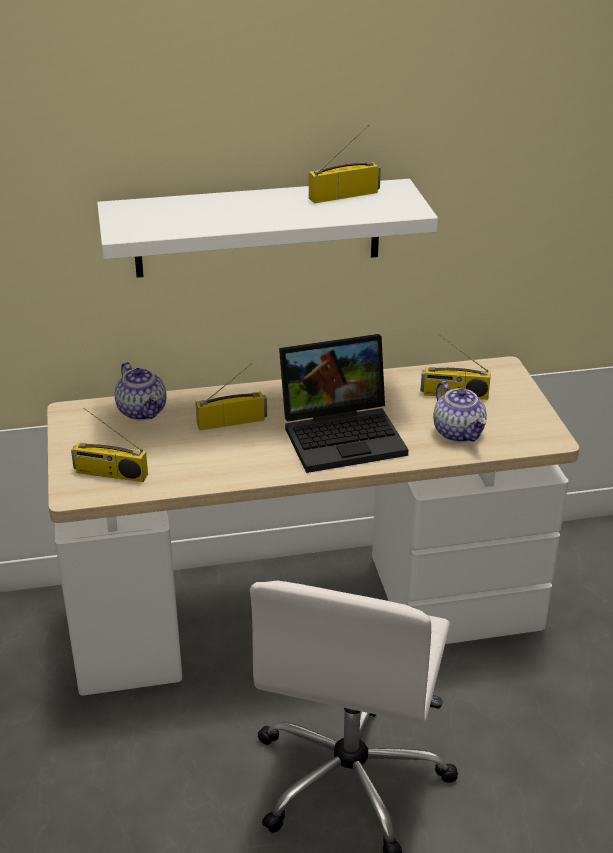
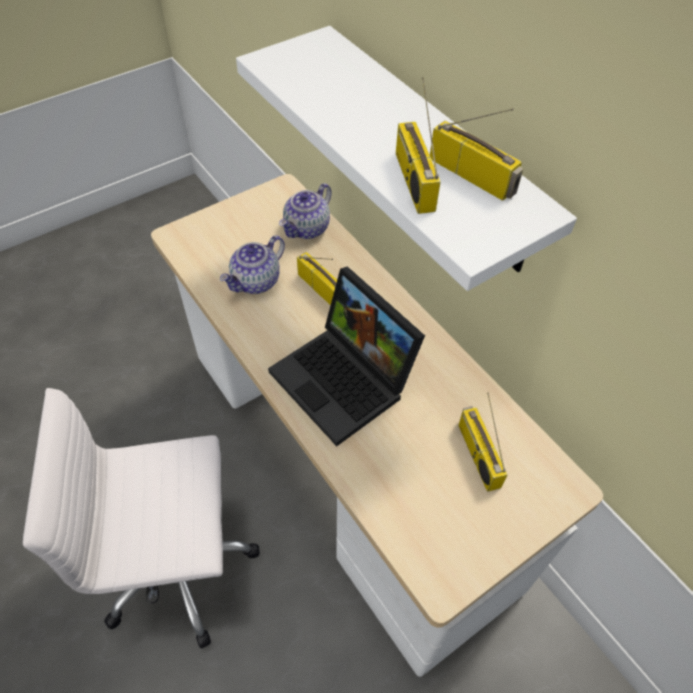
camera: 65 degrees right, 20 degrees up
(110, 474) = (210, 245): radio -> radio (412, 180)
(459, 433) = (403, 482): teapot -> teapot (256, 282)

